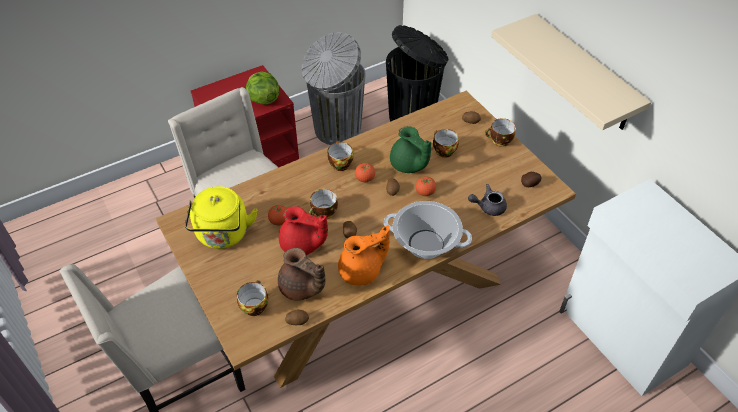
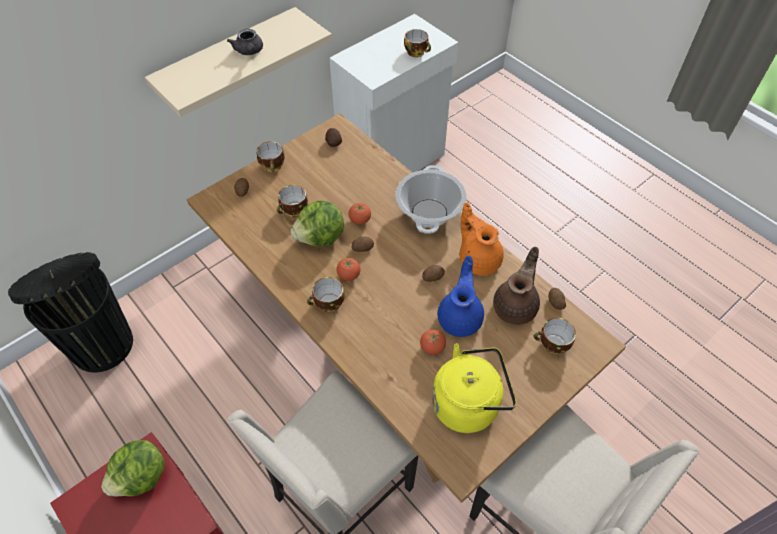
camera: 100 degrees left, 5 degrees up
(302, 245) = (460, 317): red teapot -> blue teapot
(324, 213) = (410, 306): cup -> cup (417, 52)
(336, 130) = (122, 435): grey trash can -> none
(409, 165) = (321, 238): green teapot -> lettuce
(488, 207) = (370, 171): grey teapot -> grey teapot (249, 51)

